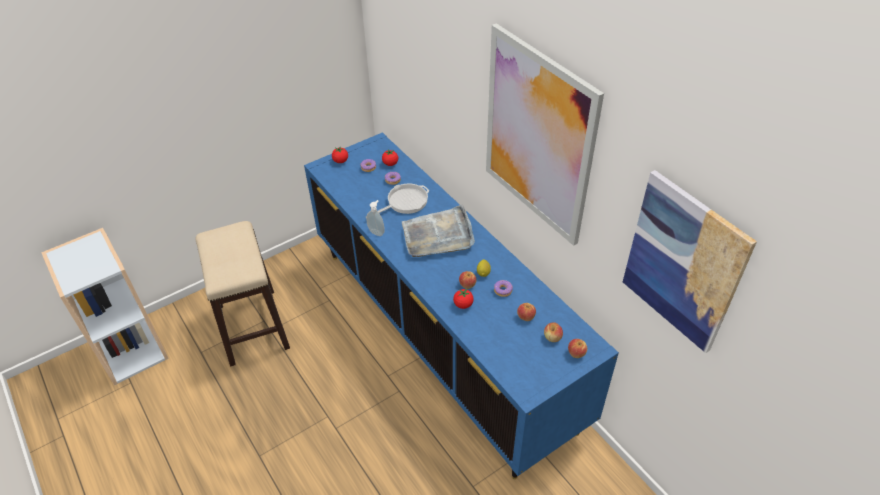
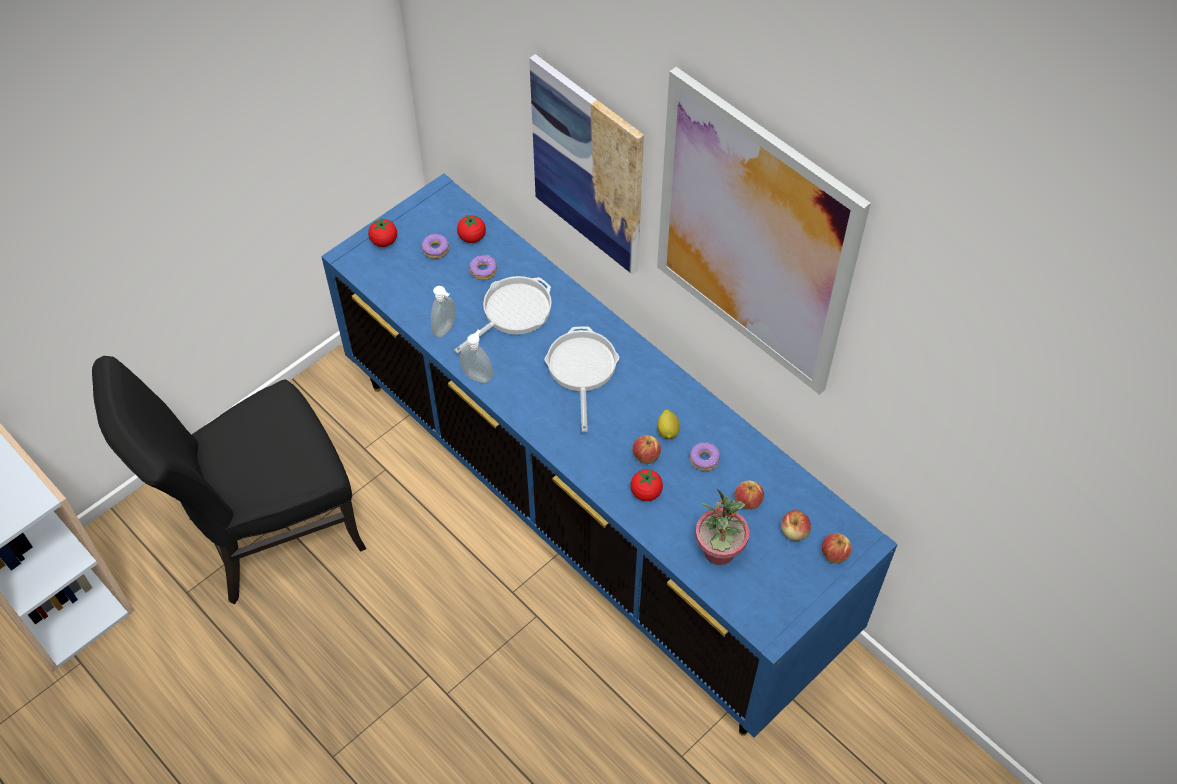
camera: 10 degrees left, 10 degrees up
(252, 326) = (264, 533): stool -> black chair
(364, 207) = (446, 330): none -> soap dispenser
(438, 235) = (581, 369): grey tray -> frying pan
(502, 343) = (719, 551): none -> potted plant
(683, 262) = (1000, 440): picture -> picture (588, 166)

